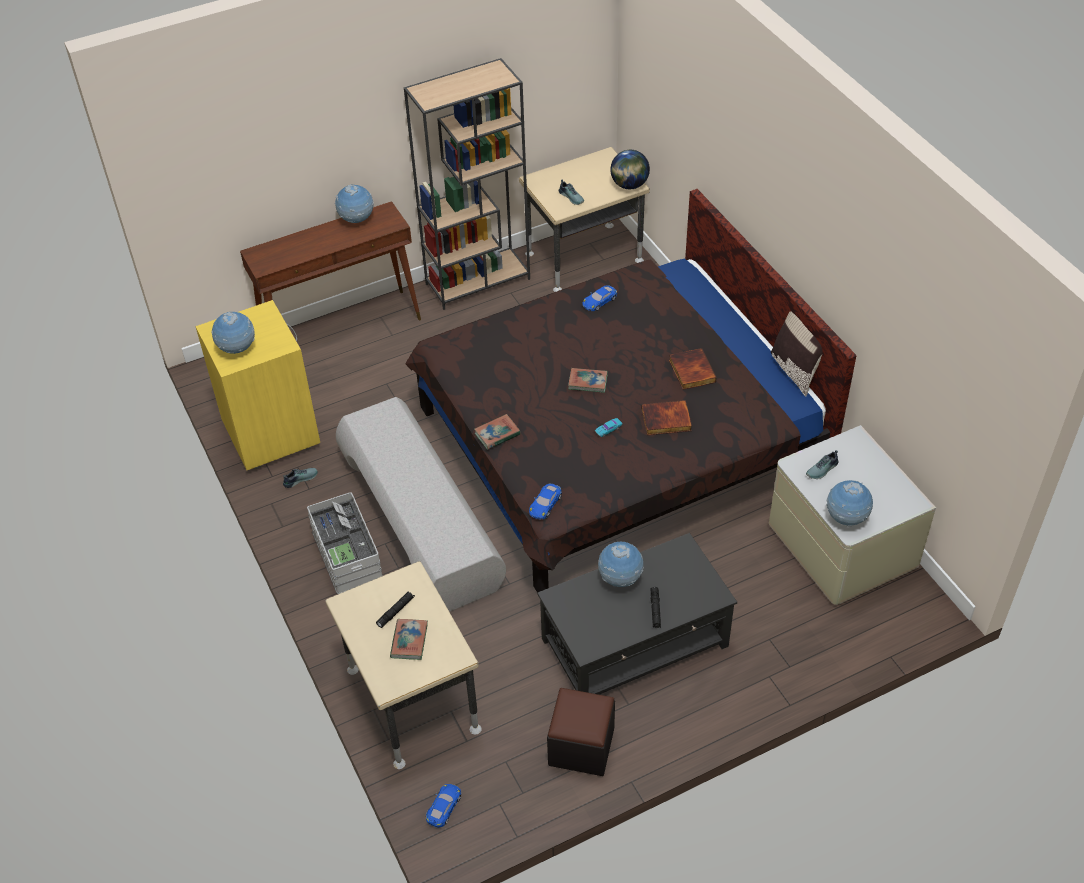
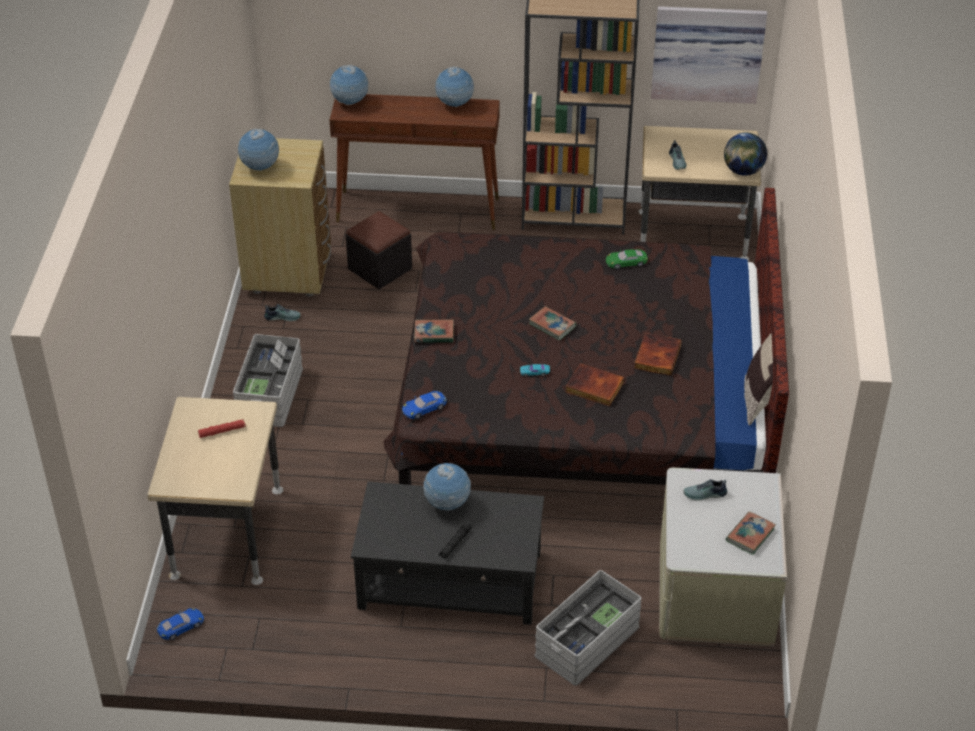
camera: 30 degrees right, 5 degrees down
(273, 436) = (289, 273): yellow dresser -> brown dresser
(395, 611) = (222, 431): black flashlight -> red flashlight
(409, 641) = (213, 458): book -> book (750, 535)
(420, 519) = (353, 394): grey bench -> none
(561, 92) = (707, 52): none -> picture
(581, 746) = (331, 639): black ottoman -> black ottoman (380, 269)
(599, 301) = (626, 262): blue toy car -> green toy car
(782, 637) = (588, 641): none -> grey storage box
(846, 518) = (688, 545): globe -> globe (350, 102)

